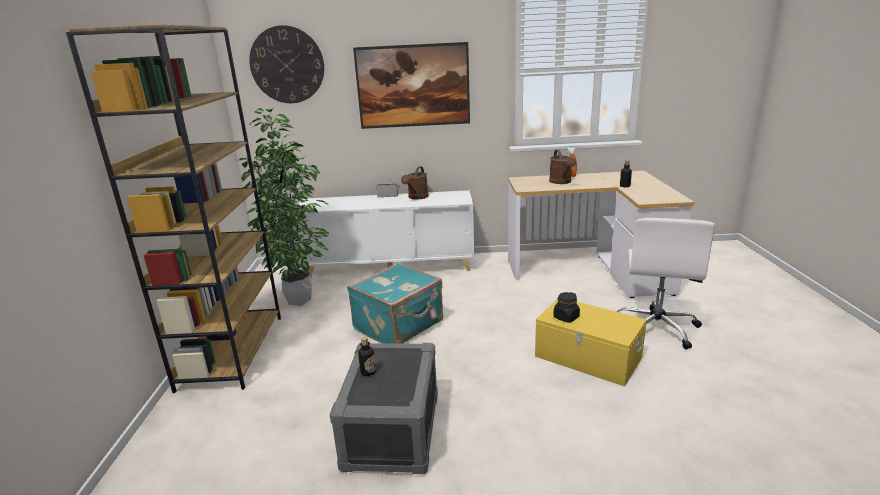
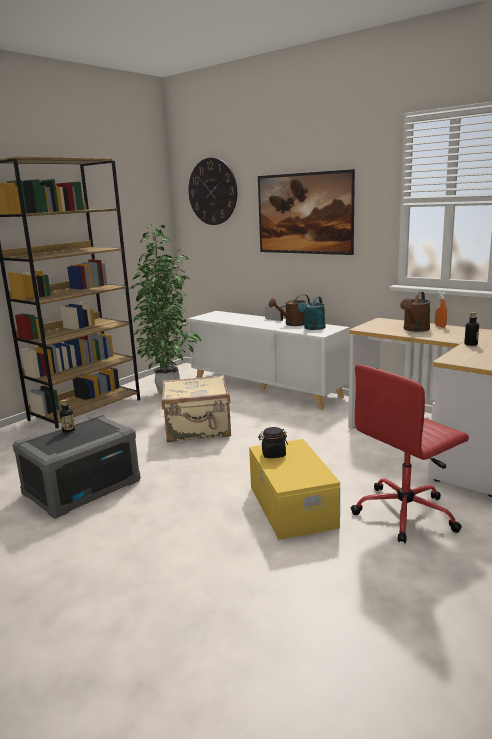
camera: 40 degrees right, 5 degrees down
(400, 326) = (198, 430): turquoise suitcase -> beige suitcase
(444, 197) = (313, 328): none -> turquoise watering can
(656, 328) = (406, 513): white office chair -> red office chair

